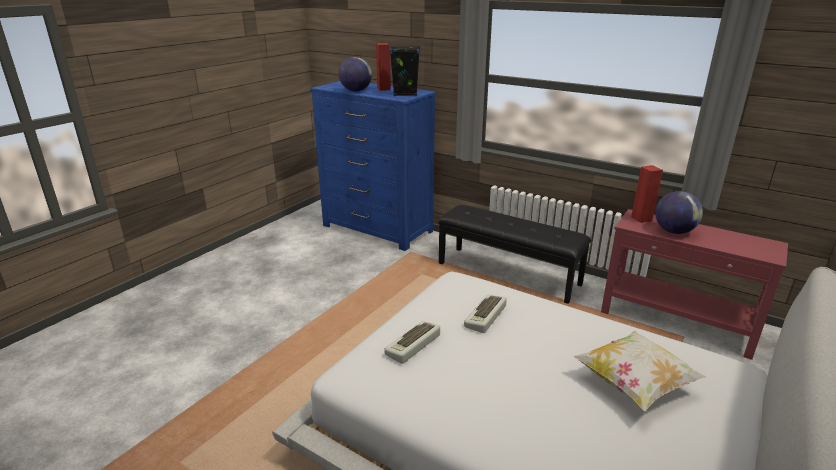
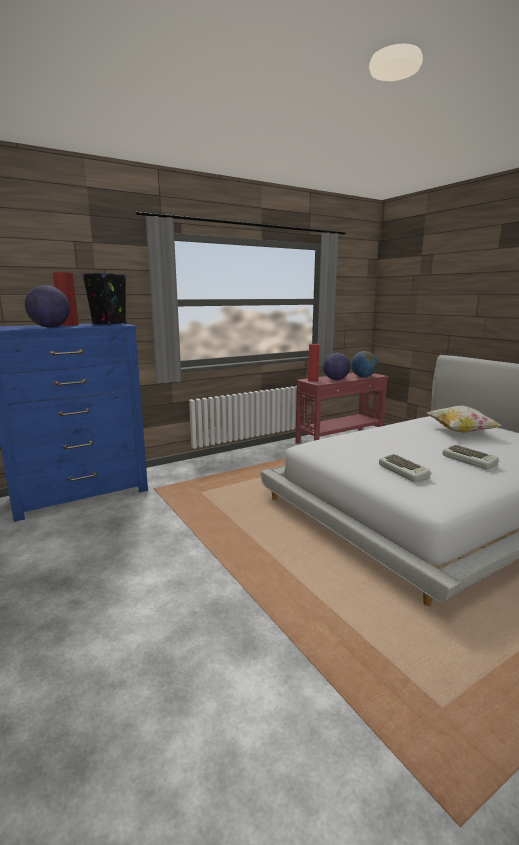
camera: 65 degrees left, 10 degrees down
(486, 317) = (375, 446): keyboard -> keyboard (470, 460)
(508, 273) = (239, 463): black bench -> none
(733, 247) = (363, 377): none -> globe

